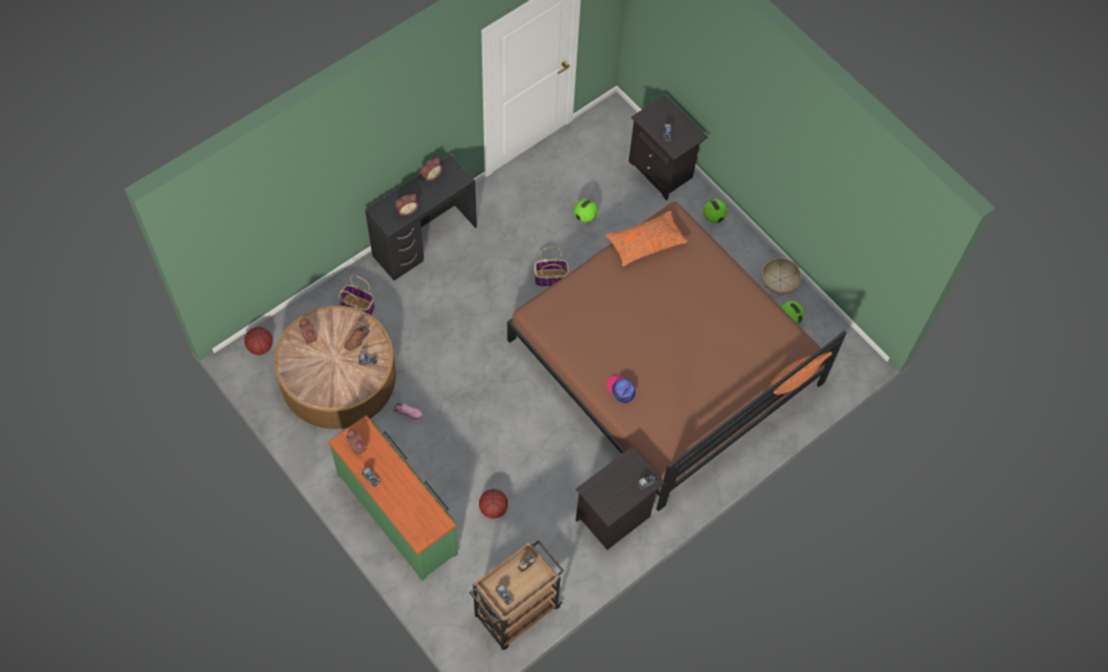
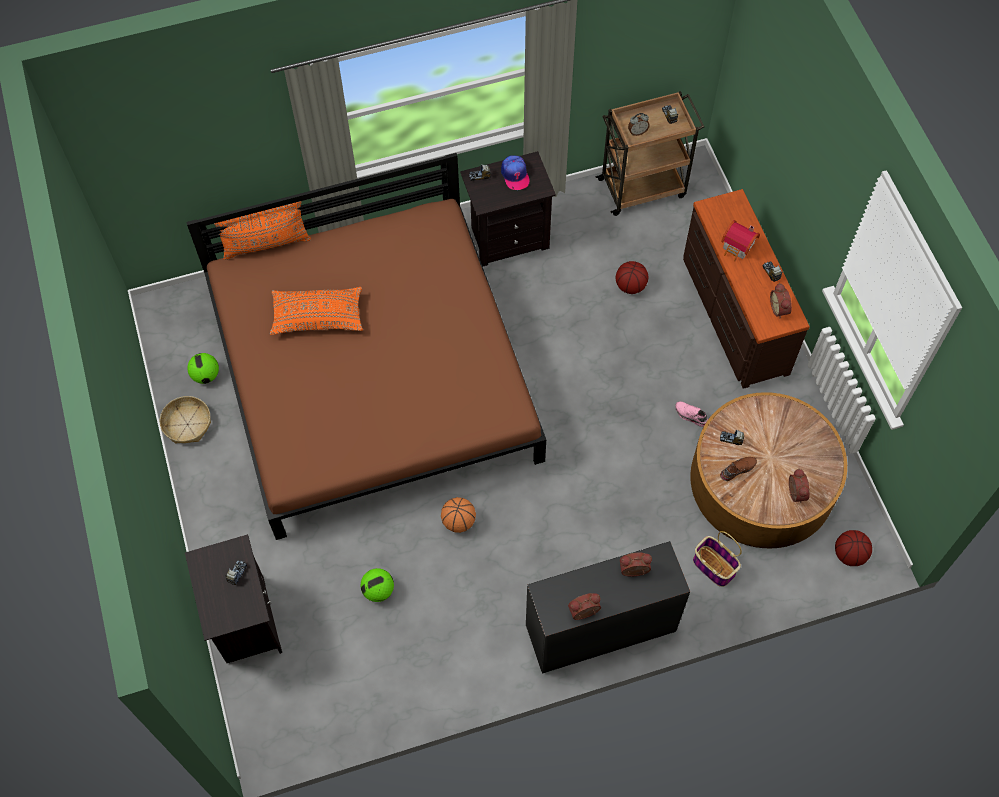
camera: 155 degrees left, 0 degrees up
(398, 512) = (733, 314): green dresser -> brown dresser
(405, 492) = (738, 247): none -> toy house
(551, 278) = (458, 521): basket -> basketball
(621, 389) = (454, 297): cap -> cap (515, 175)
(645, 243) = (338, 457): orange pillow -> orange pillow (318, 316)
(713, 217) = (217, 532): football -> none

